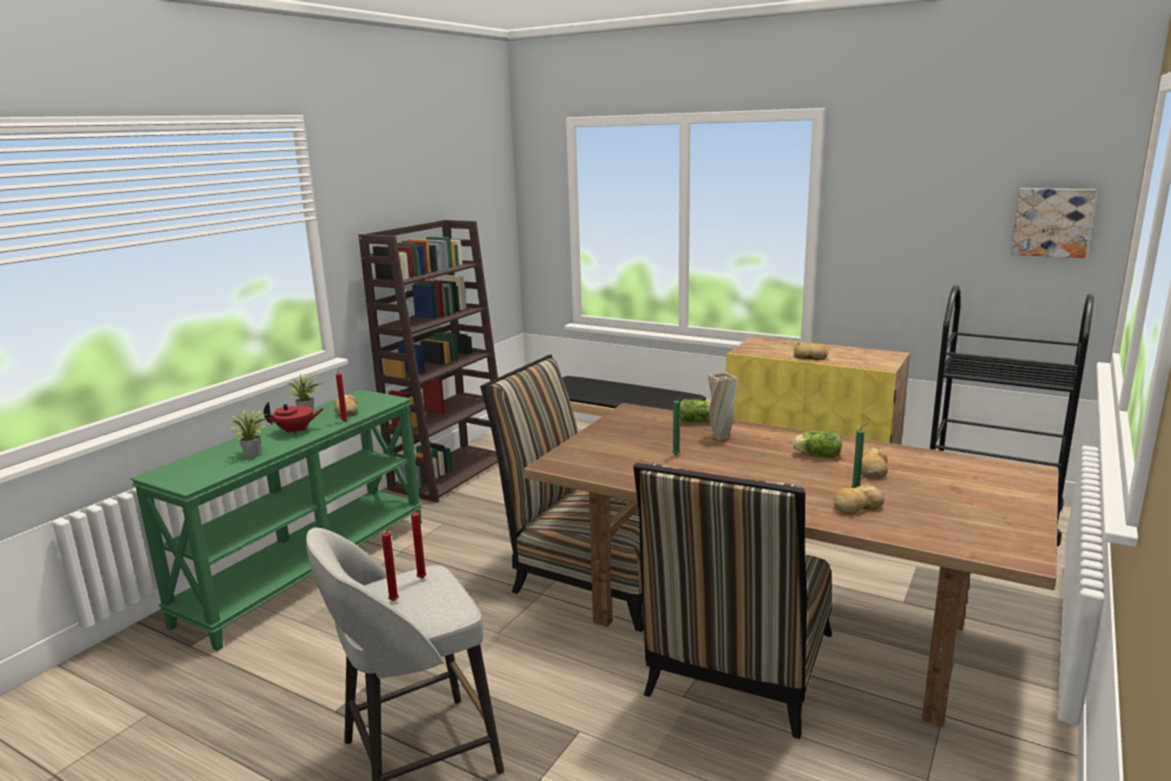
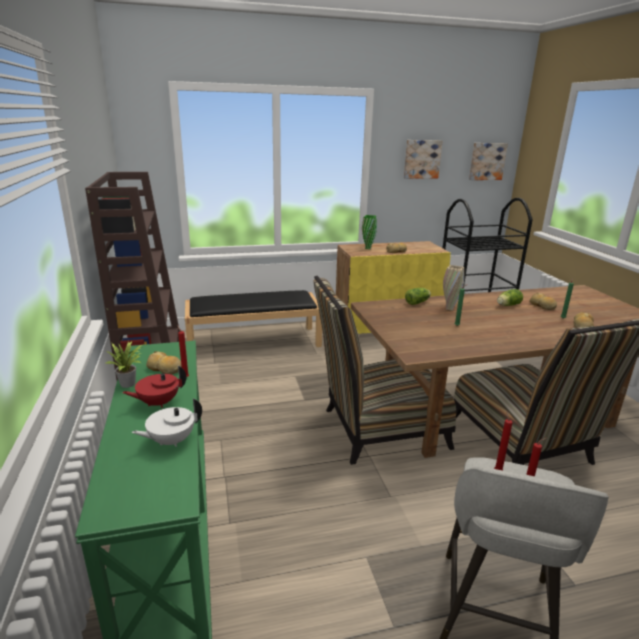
camera: 45 degrees left, 5 degrees up
(254, 454) = (171, 441): potted plant -> white teapot
(296, 431) = (158, 403): red teapot -> red teapot turned 150 degrees counterclockwise
(780, 347) = (368, 248): none -> green vase
(911, 215) = (421, 159): none -> picture

